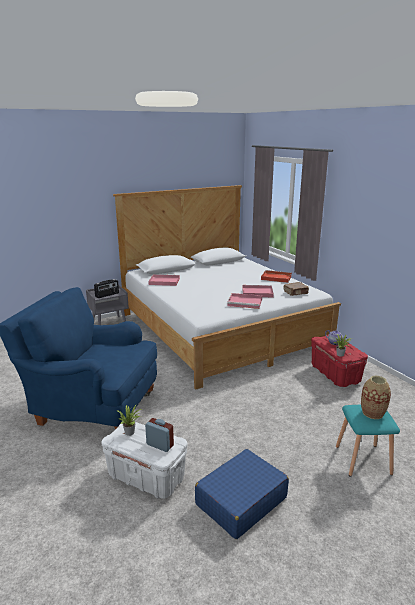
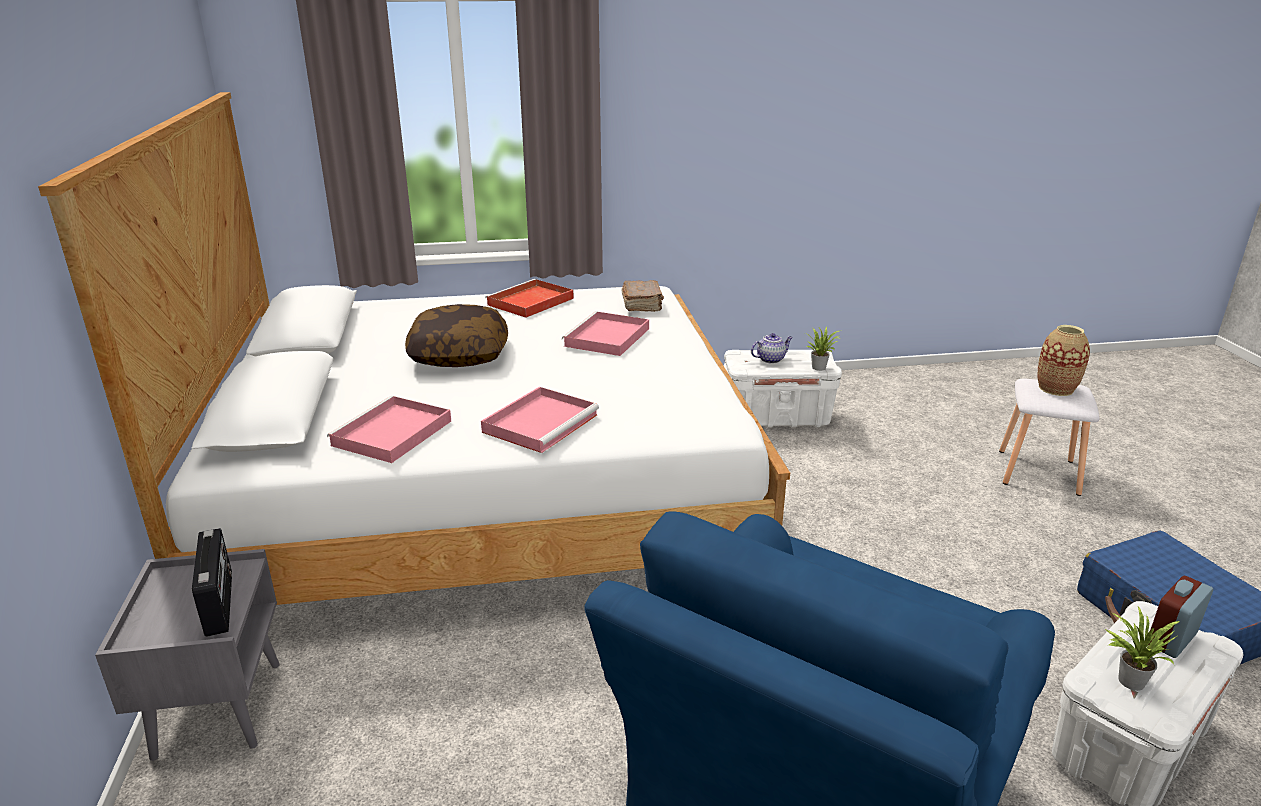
camera: 70 degrees left, 5 degrees up
(221, 278) = (459, 355): none -> pillow
(245, 302) = (663, 359): pink tray -> pink tray (541, 422)
(335, 374) = (777, 417): red storage box -> white storage box
(362, 459) = (1036, 472): turquoise stool -> white stool

